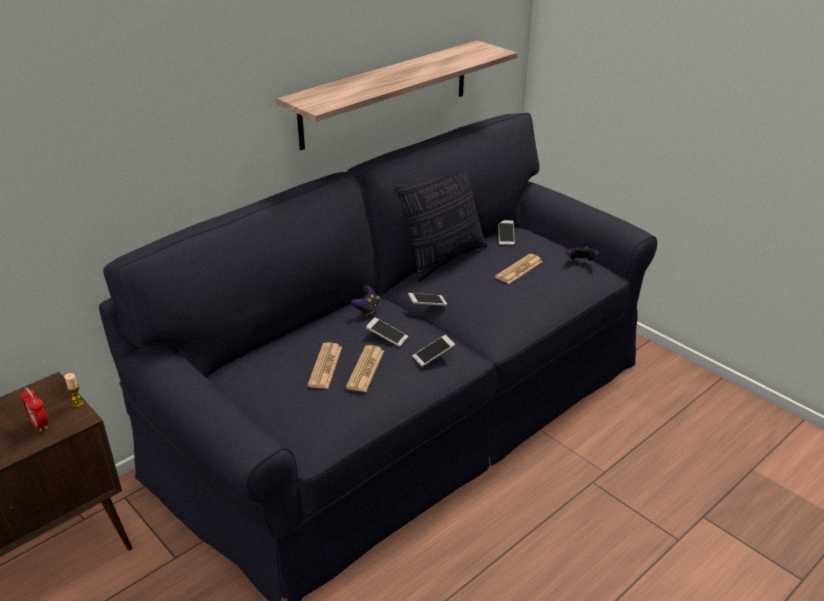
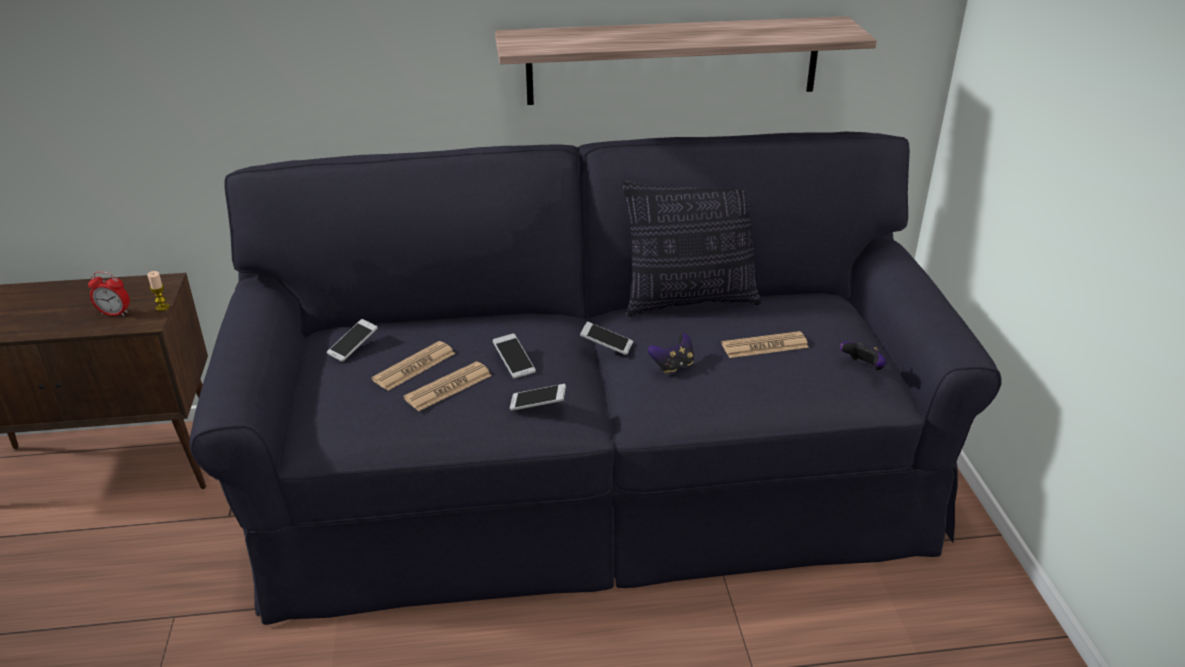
camera: 35 degrees right, 0 degrees up
(39, 424) = (114, 313): alarm clock -> alarm clock turned 75 degrees counterclockwise
(367, 309) = (532, 325): game controller -> game controller (672, 366)
(505, 237) = (799, 302): phone -> phone (353, 347)

